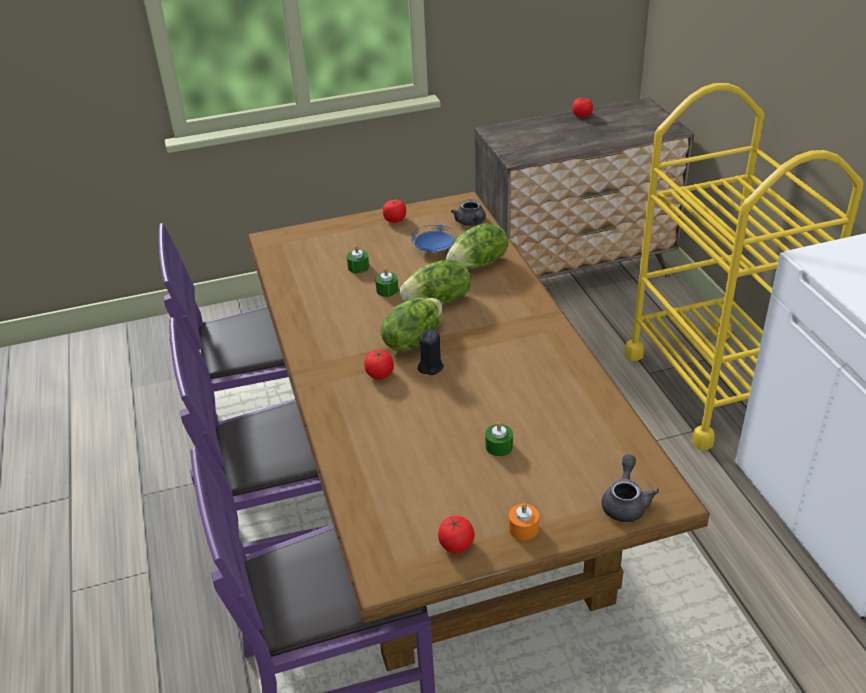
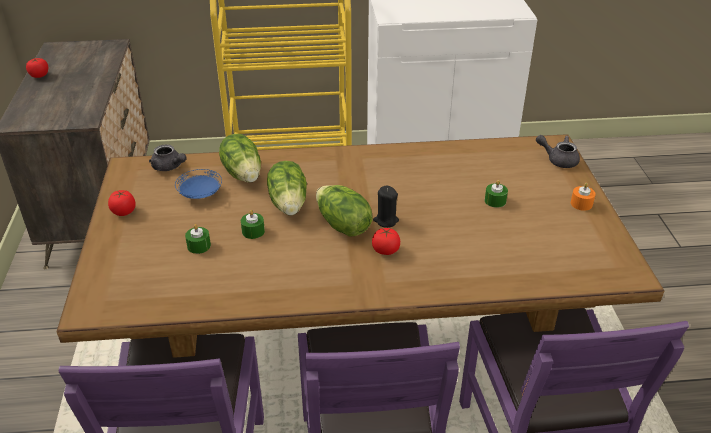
camera: 80 degrees left, 0 degrees up
(456, 545) = (597, 235): tomato -> none
(471, 223) = (169, 167): grey teapot -> grey teapot turned 45 degrees clockwise

